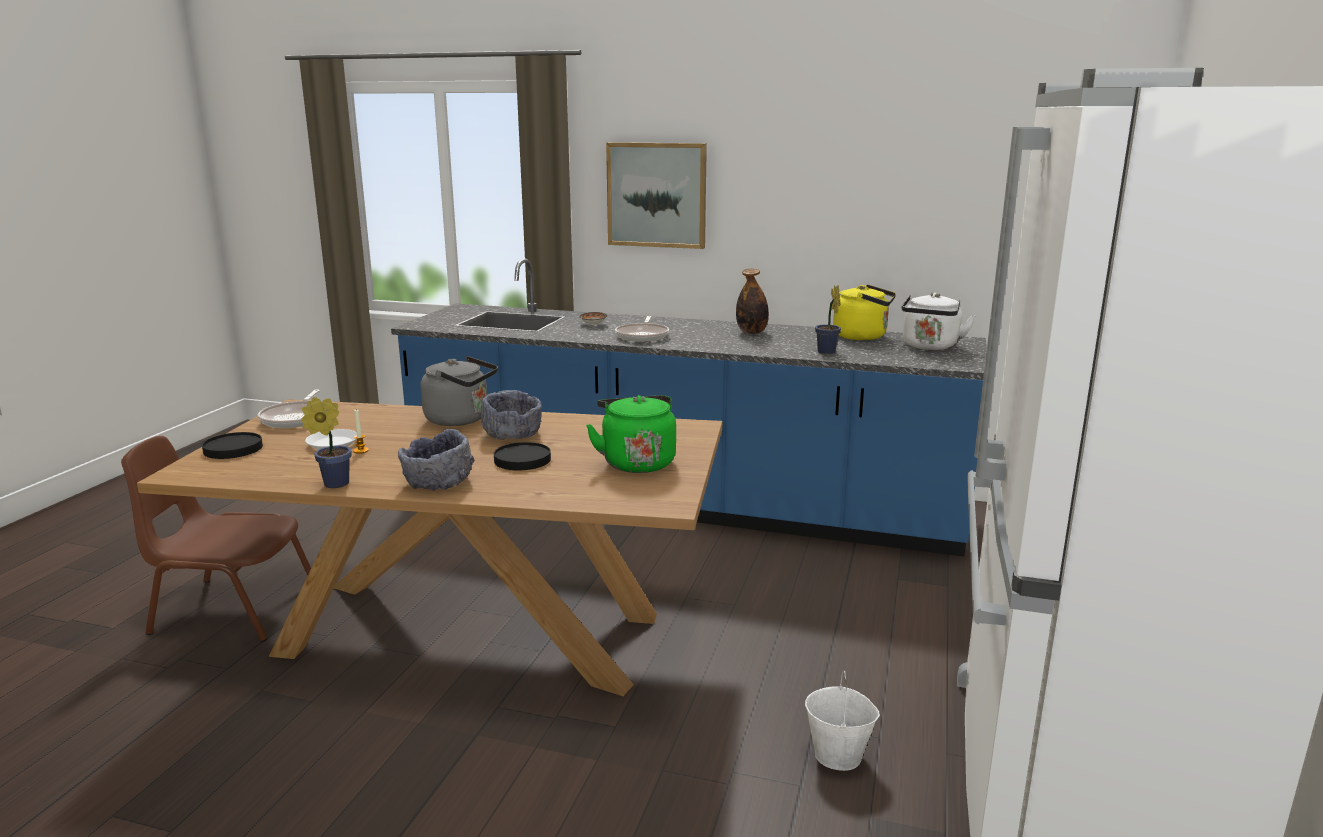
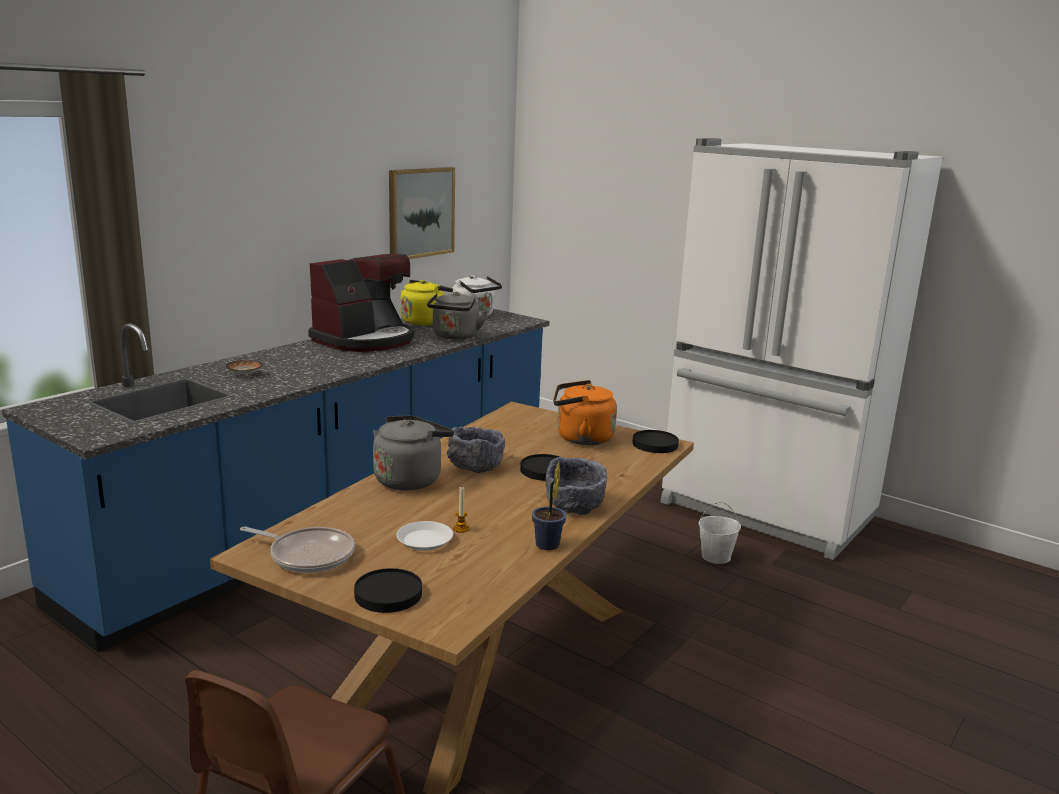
camera: 70 degrees left, 0 degrees up
(636, 462) = (580, 438): green kettle -> orange kettle
(643, 336) = (321, 367): frying pan -> none
(657, 195) = (215, 227): picture -> picture (420, 212)
(658, 498) = (655, 444): none -> black plate
(752, 332) = (365, 340): bottle -> coffee machine
(827, 352) = (455, 336): potted plant -> grey kettle

